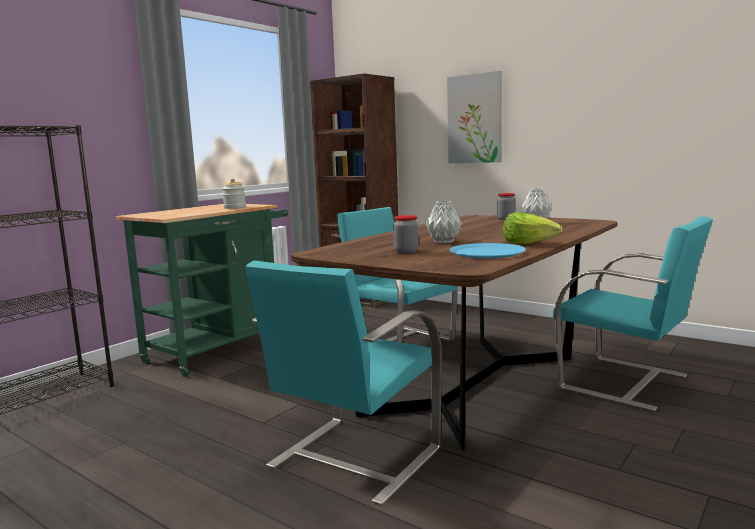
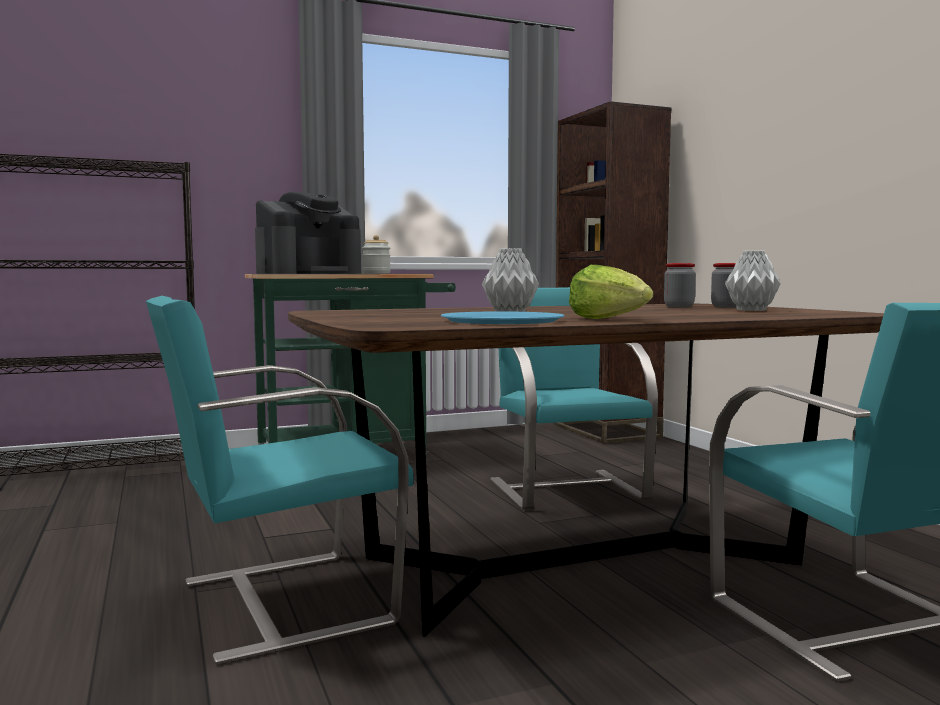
camera: 30 degrees right, 5 degrees down
(179, 212) = (309, 273): none -> coffee machine
(406, 252) = (413, 315): jar -> jar (679, 306)
(475, 119) = (770, 159): picture -> none

